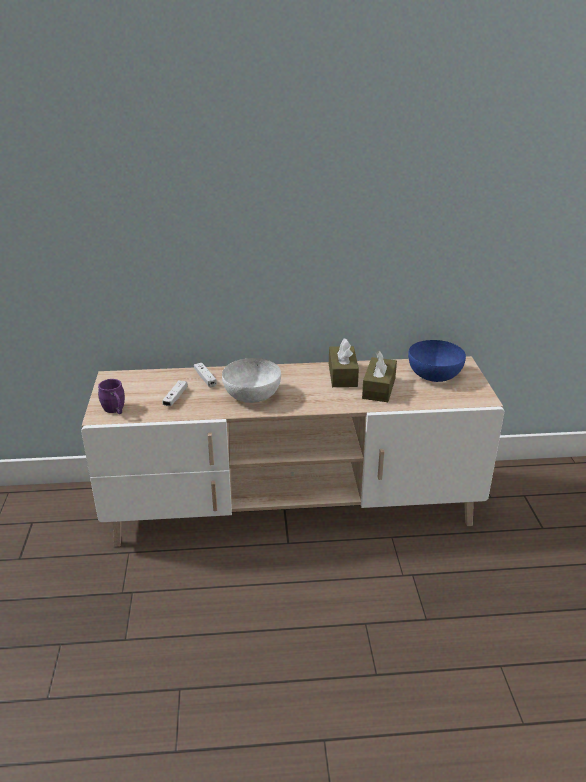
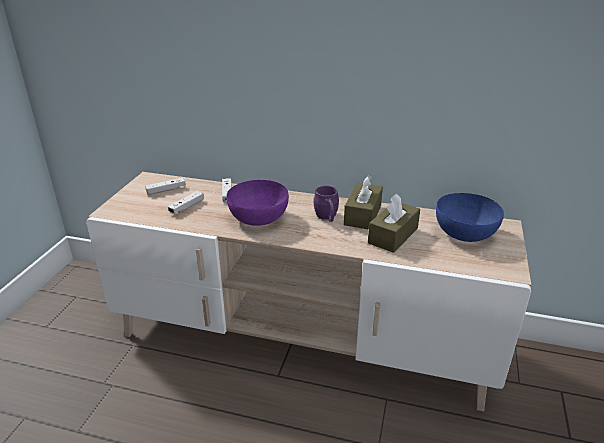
camera: 20 degrees right, 0 degrees up
(115, 410) = (126, 208): purple mug -> purple mug (327, 217)
(140, 385) = (166, 190): none -> white game controller
(253, 395) = (259, 218): white bowl -> purple bowl

